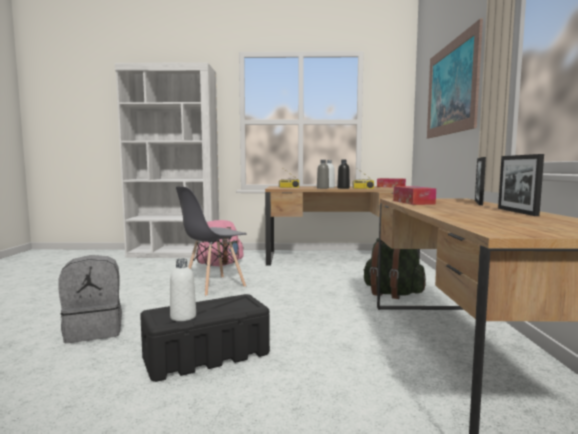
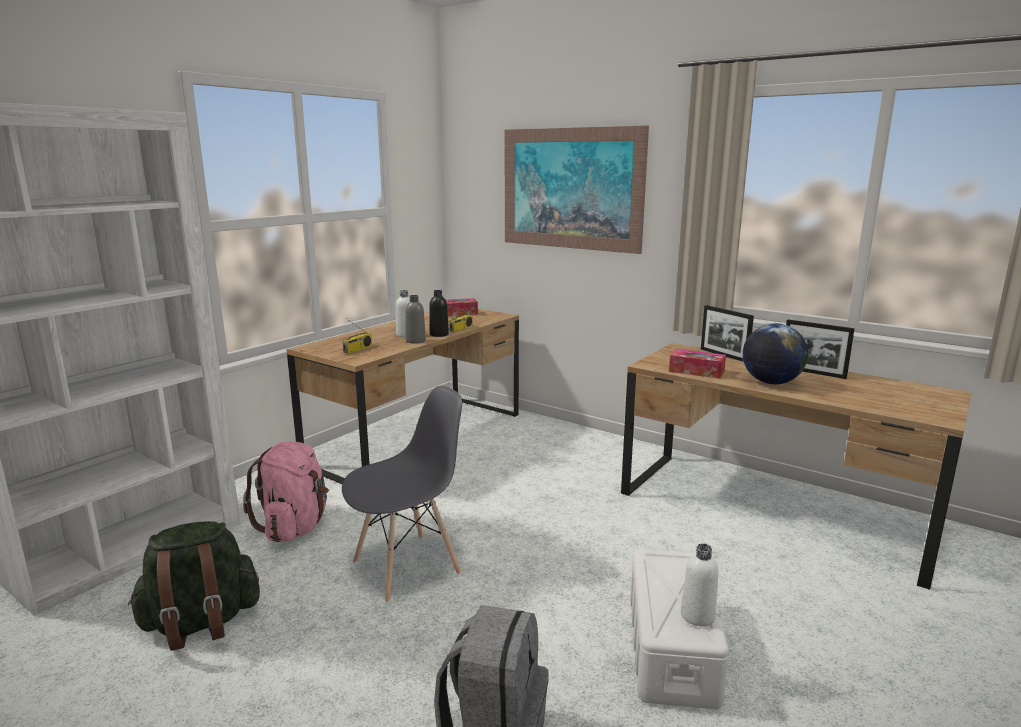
camera: 55 degrees left, 10 degrees up
(207, 356) = (671, 647): black storage box -> white storage box
(213, 286) = (407, 567): grey chair -> grey chair turned 120 degrees counterclockwise
(392, 294) = (590, 468): green backpack -> green backpack (201, 623)
(442, 209) = (771, 382): none -> globe

